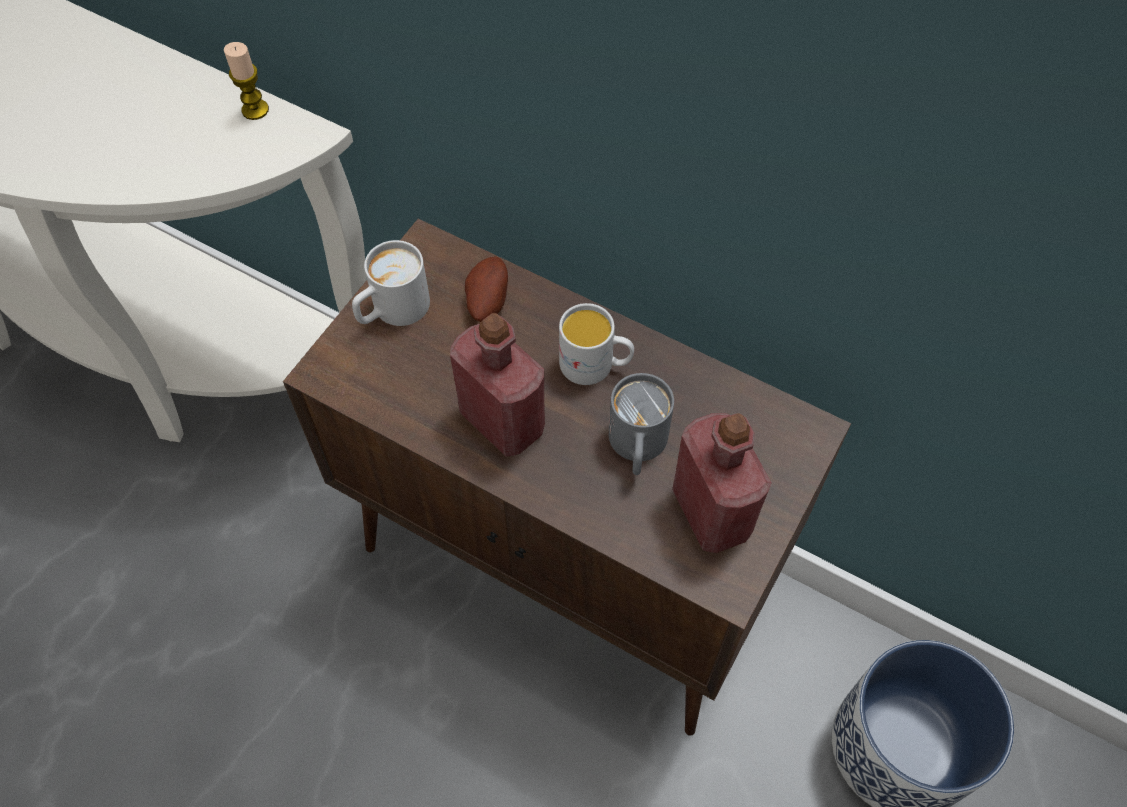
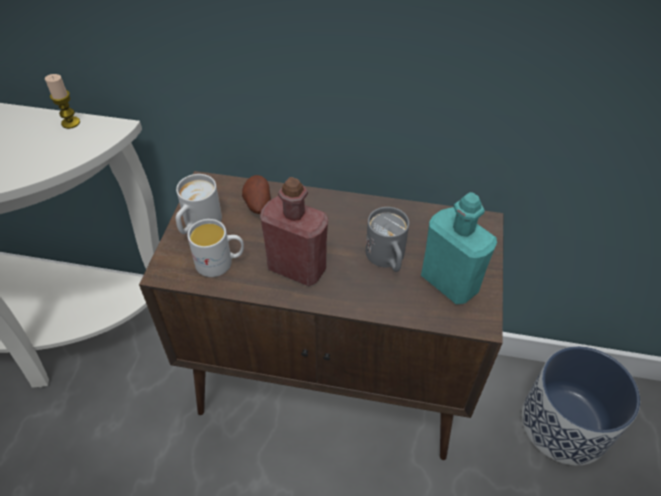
camera: 20 degrees left, 10 degrees down
(595, 365) = (341, 221): white mug -> white mug (220, 263)
(711, 512) = (449, 282): red bottle -> turquoise bottle

